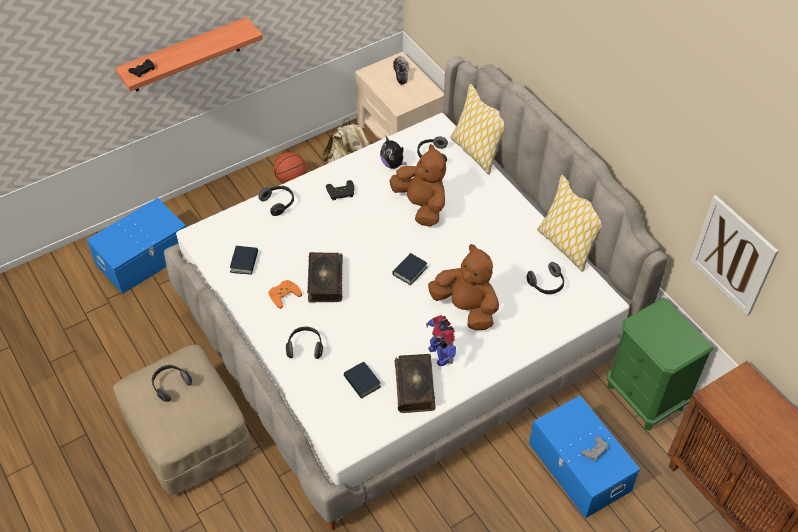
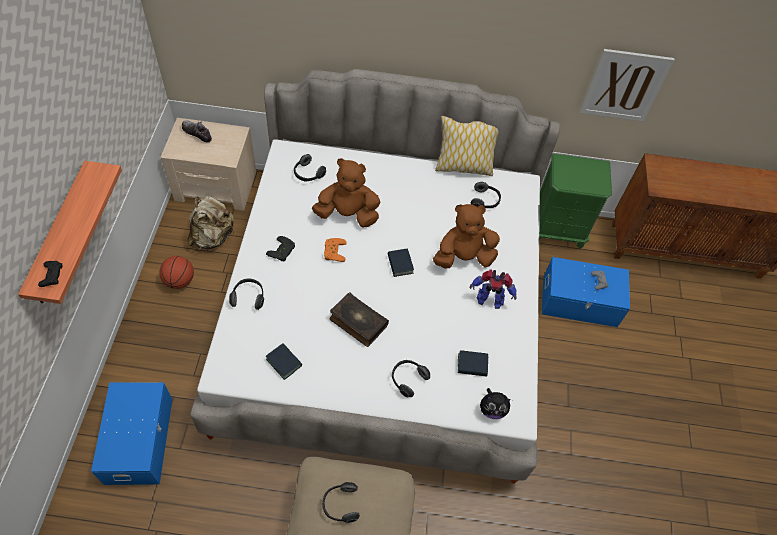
camera: 55 degrees left, 5 degrees up
(283, 294) = (342, 358): orange game controller -> orange game controller (333, 251)
(393, 164) = (290, 201): plush toy -> plush toy (492, 409)
(415, 387) = (504, 336): book -> none
(476, 152) = (333, 149): pillow -> none

